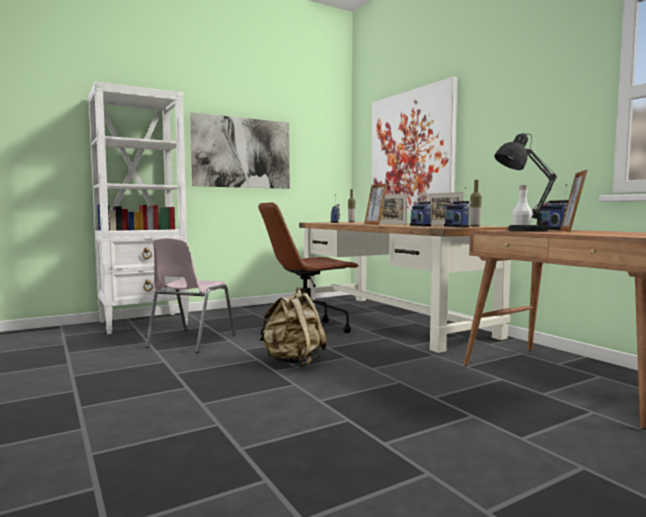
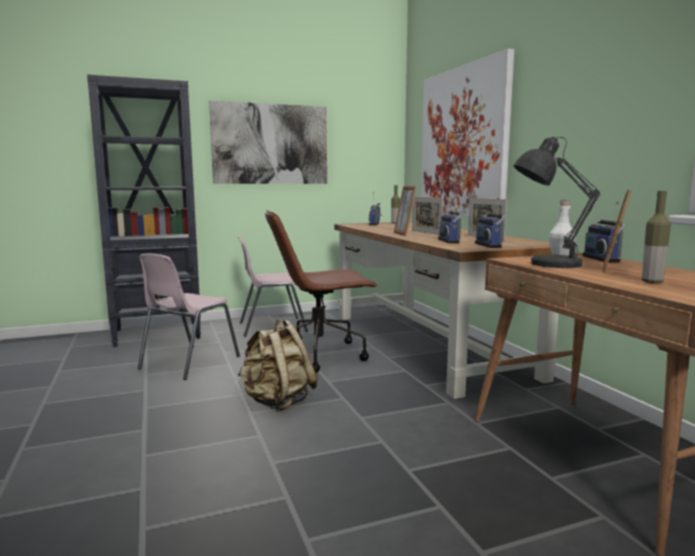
camera: 10 degrees right, 5 degrees up
(144, 323) = (158, 334): white bookcase -> black bookcase
(248, 314) = (271, 327): none -> pink chair
(475, 226) = (513, 245): bottle -> bottle (652, 282)

